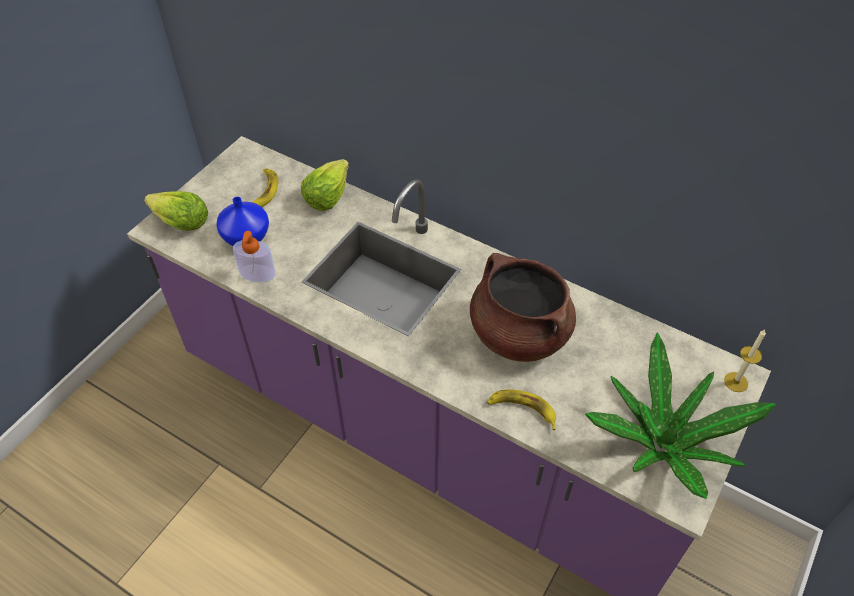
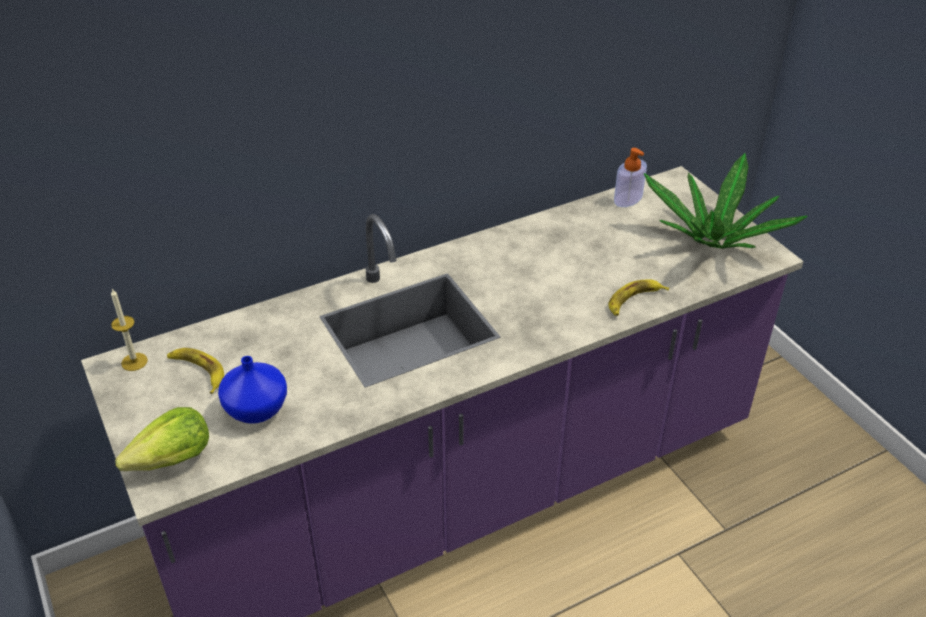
camera: 60 degrees left, 10 degrees down
(257, 273) = (320, 417): soap dispenser -> soap dispenser (628, 198)
(327, 196) = (258, 325): lettuce -> none
(518, 334) = (551, 270): brown cooking pot -> none
(736, 382) = (680, 185): candle -> candle (134, 362)

